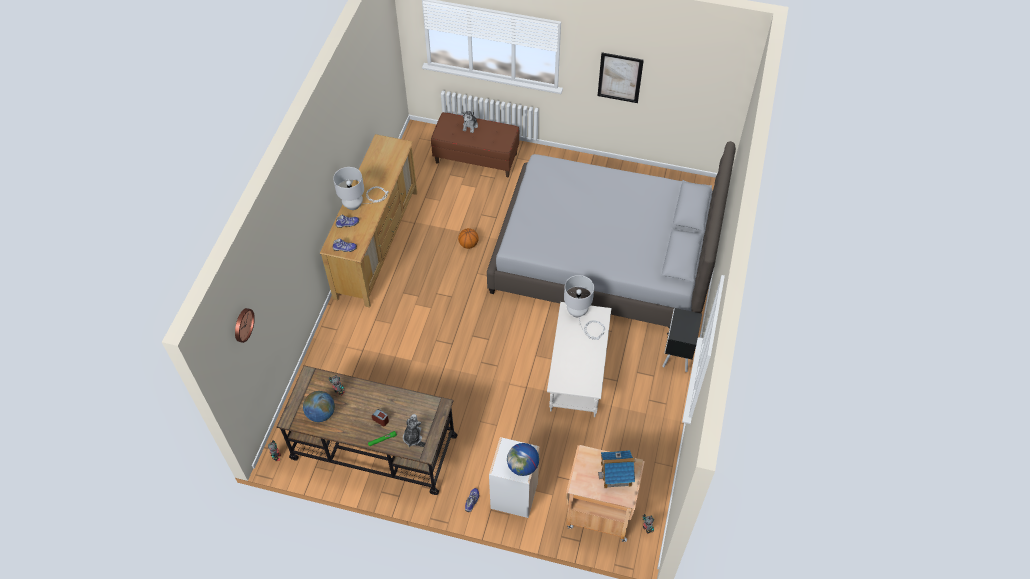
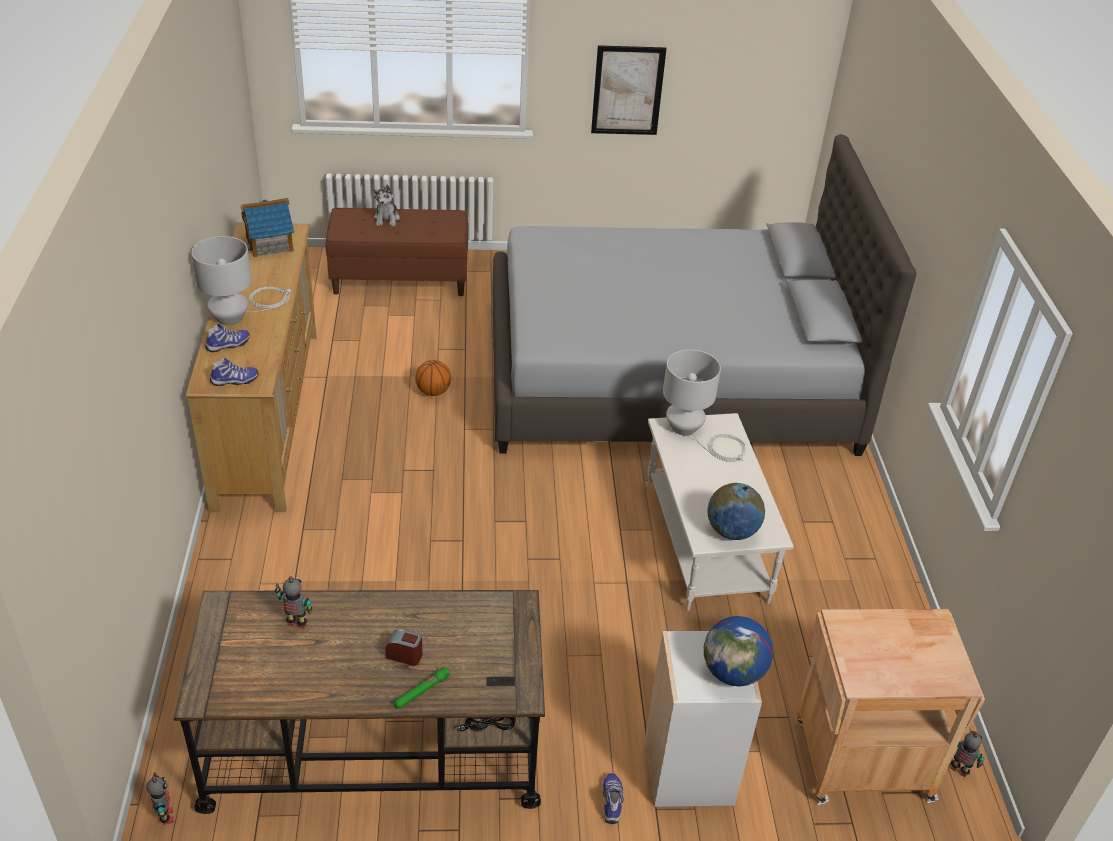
camera: 20 degrees left, 15 degrees down
(242, 325) = (76, 470): wall clock -> none
(321, 413) = (269, 671): globe -> globe (732, 531)
(412, 436) = (483, 671): plush toy -> none
(616, 474) = (917, 644): toy house -> toy house (270, 244)
(676, 356) = (853, 487): black nightstand -> none

